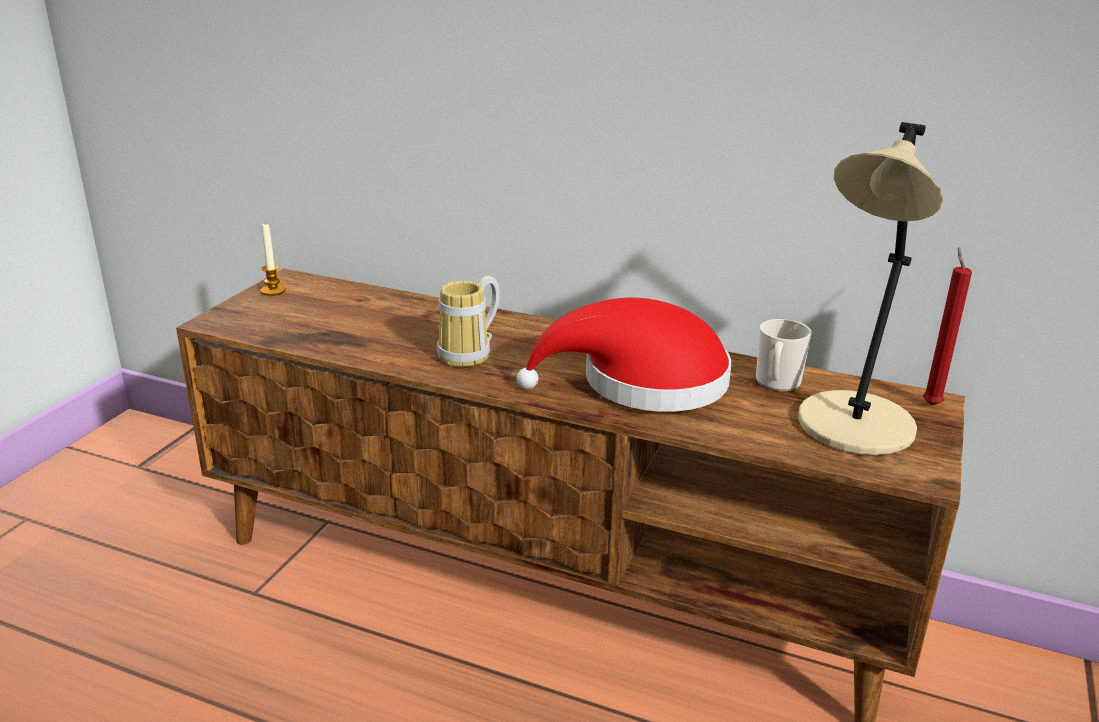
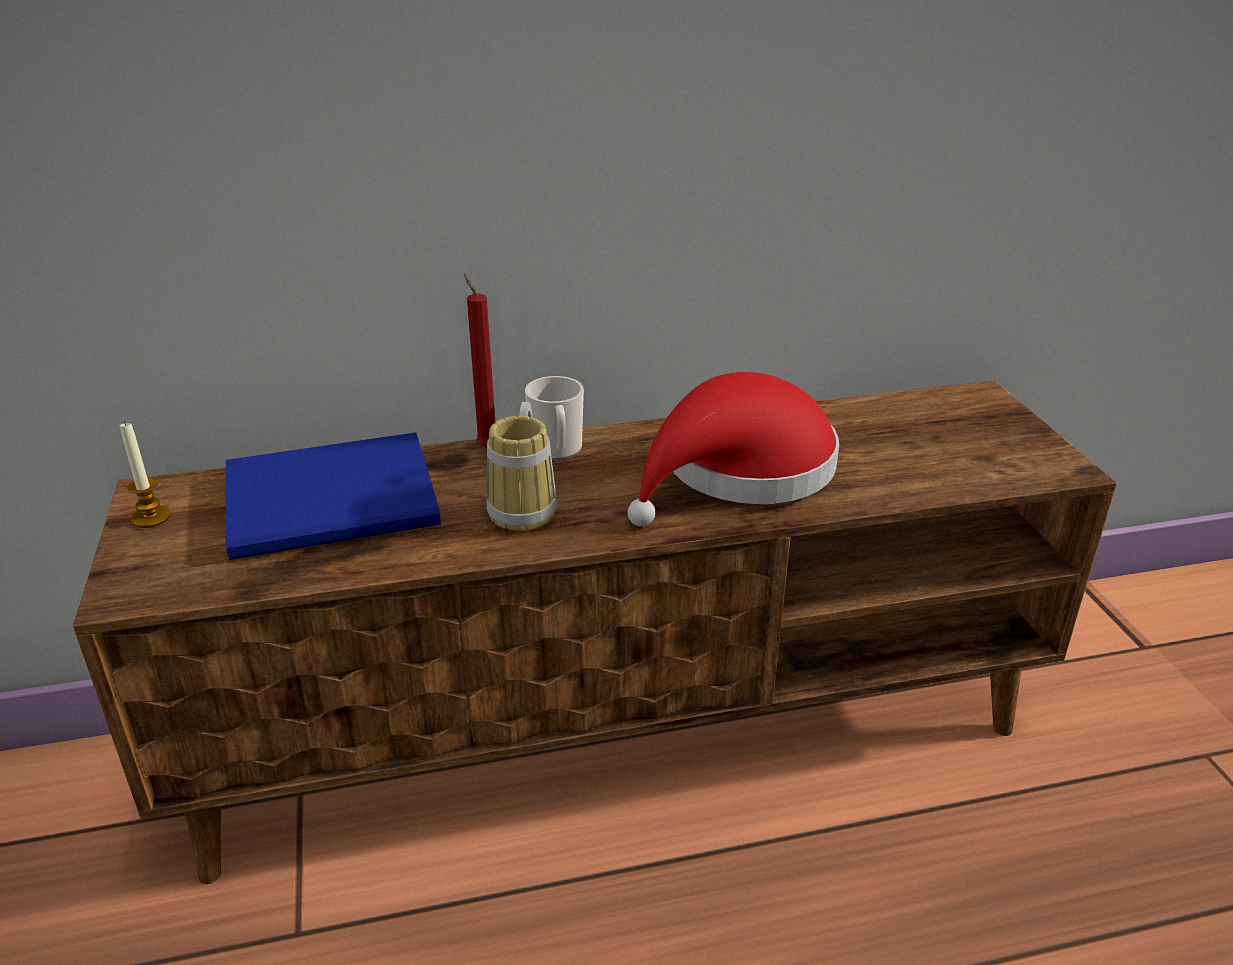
camera: 35 degrees left, 5 degrees up
(371, 315) = (338, 502): none -> blue book
(777, 383) = (850, 424): mug -> mug (557, 451)
(853, 428) = (964, 446): beige table lamp -> none
(930, 403) = (983, 397): red candle -> red candle (486, 446)

